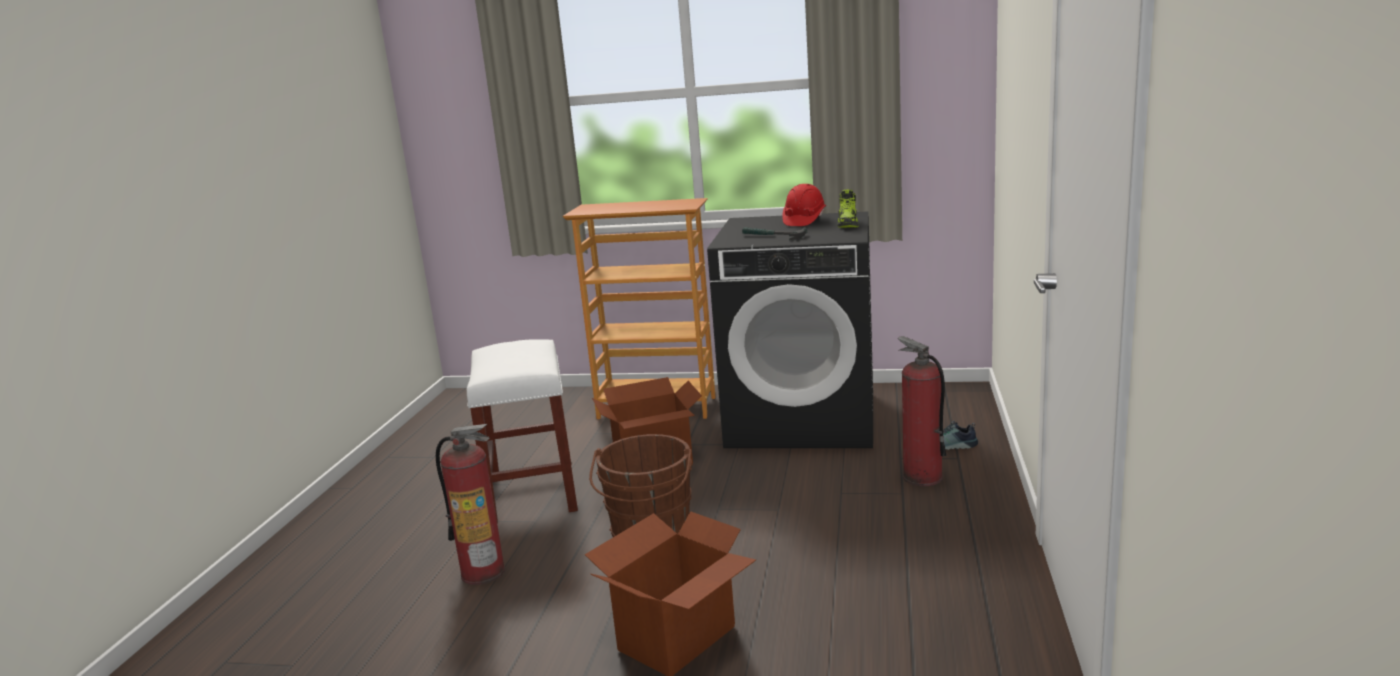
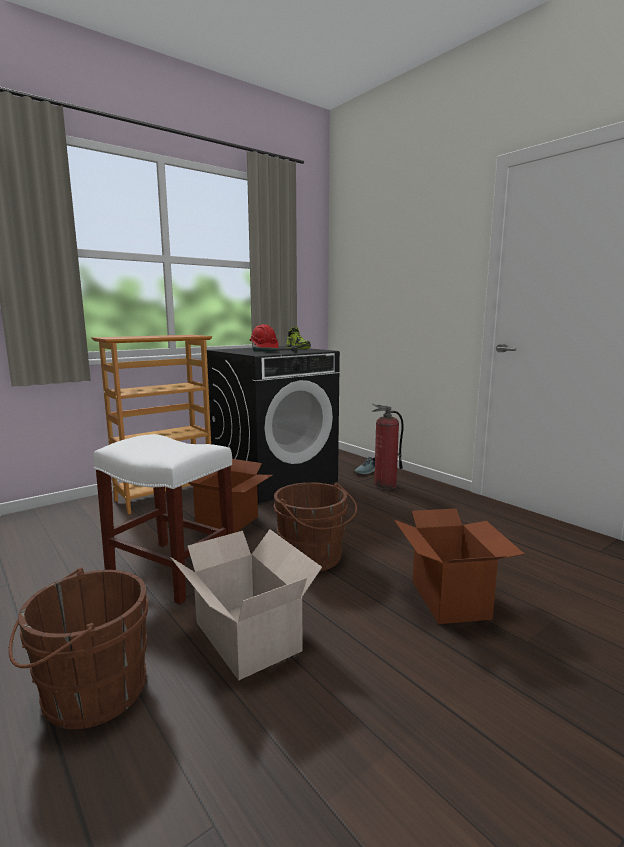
camera: 50 degrees left, 5 degrees down
(356, 560) = (88, 693): none -> brown bucket
(483, 572) = (246, 634): fire extinguisher -> cardboard box

